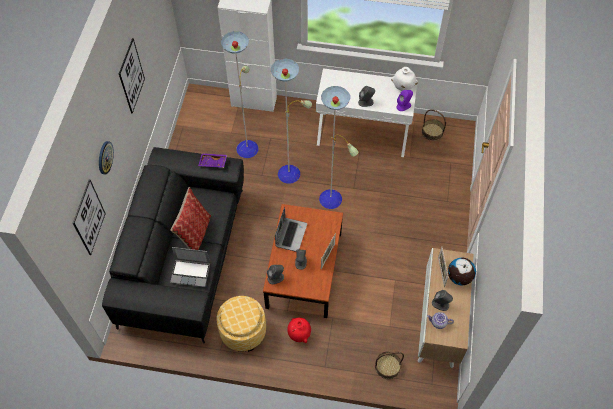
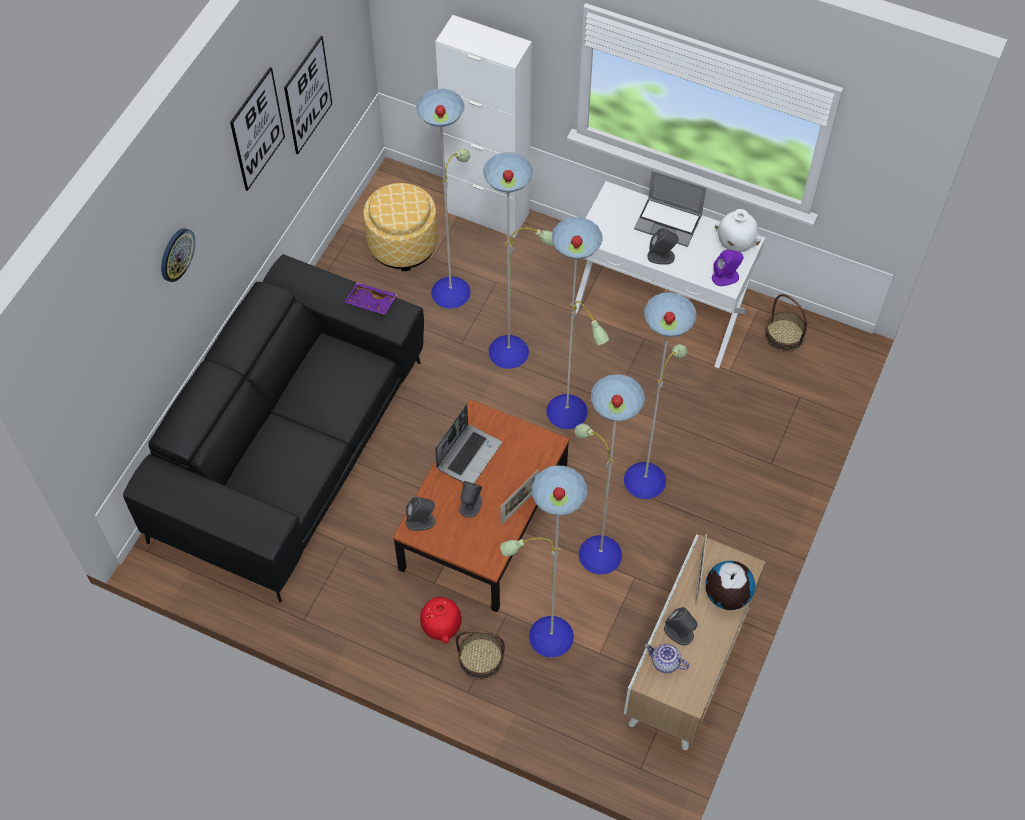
camera: 15 degrees right, 0 degrees up
(89, 217) = (126, 346): picture -> picture (308, 95)
(191, 273) = (284, 478): laptop -> laptop (669, 222)
(195, 234) = (310, 416): pillow -> none
(243, 331) = (350, 598): ottoman -> ottoman (402, 244)
(371, 271) = (597, 552): none -> floor lamp
(387, 366) = (574, 719): basket -> basket (480, 658)

